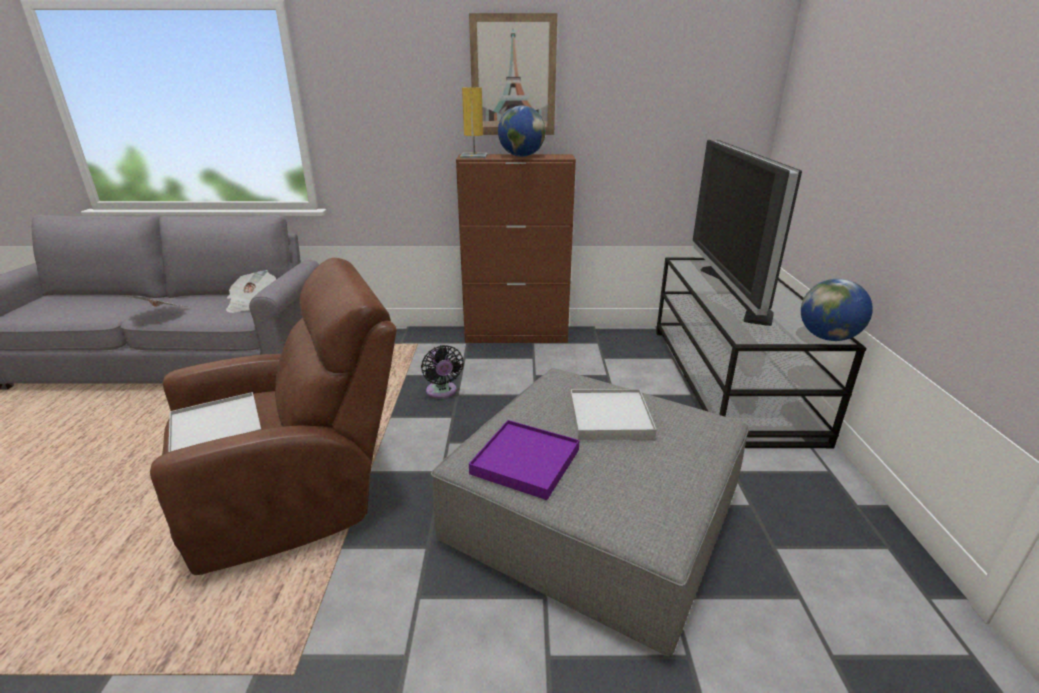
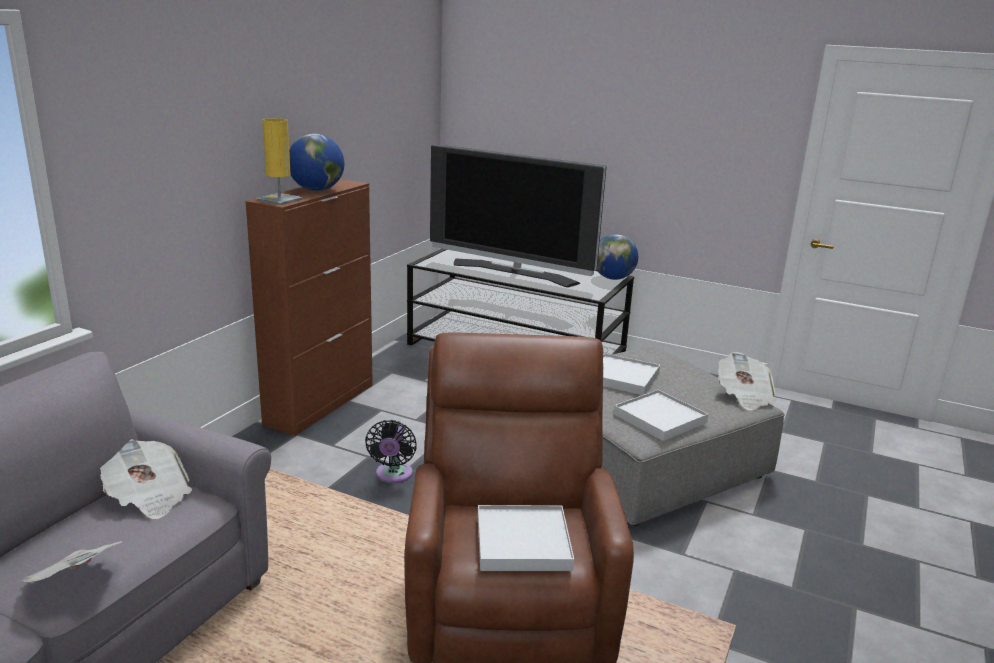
camera: 65 degrees left, 5 degrees down
(442, 392) = (393, 475): black fan -> black fan turned 90 degrees clockwise
(513, 76) = (279, 100): picture -> none
(525, 461) = (659, 418): purple tray -> white tray
(668, 523) = (744, 396): none -> newspaper

